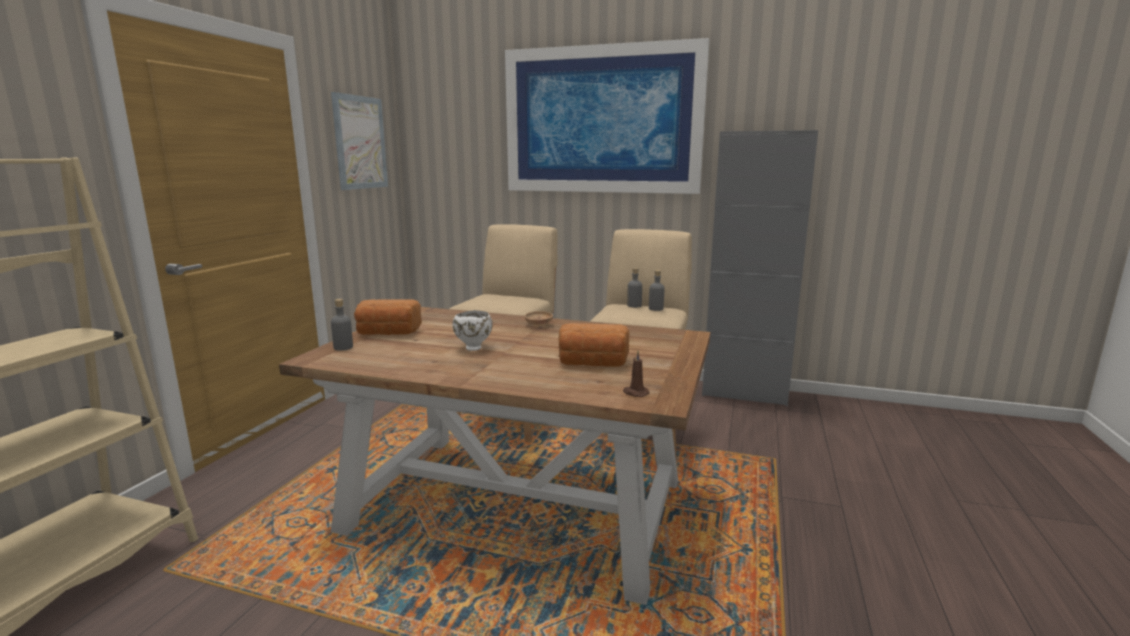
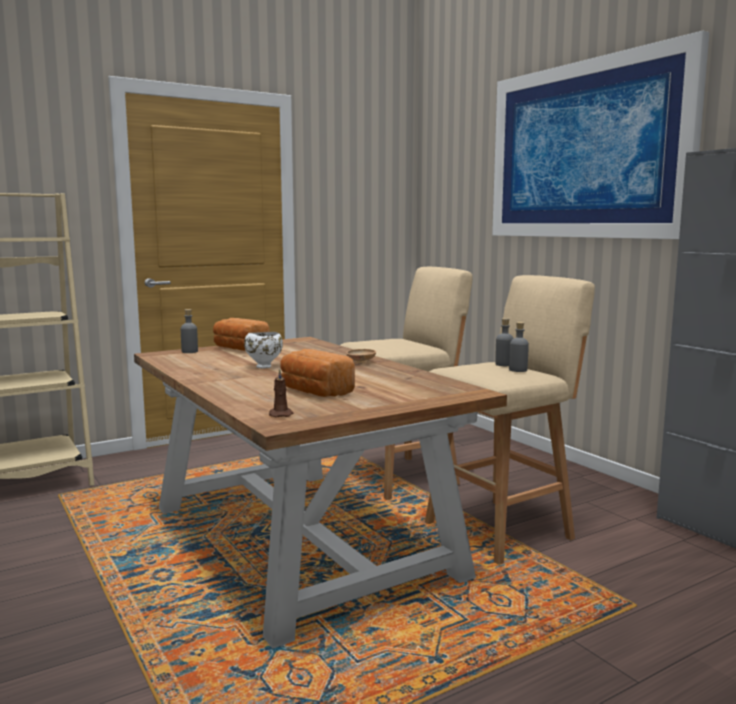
camera: 40 degrees right, 5 degrees down
(360, 142) = (360, 187): picture -> none

